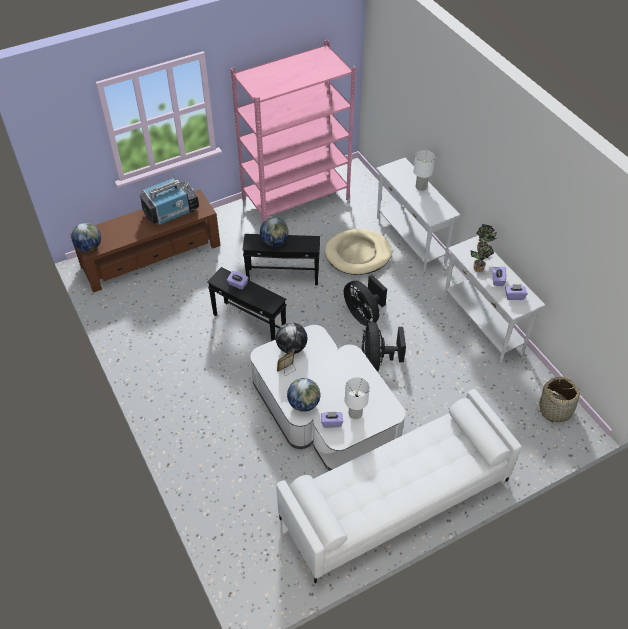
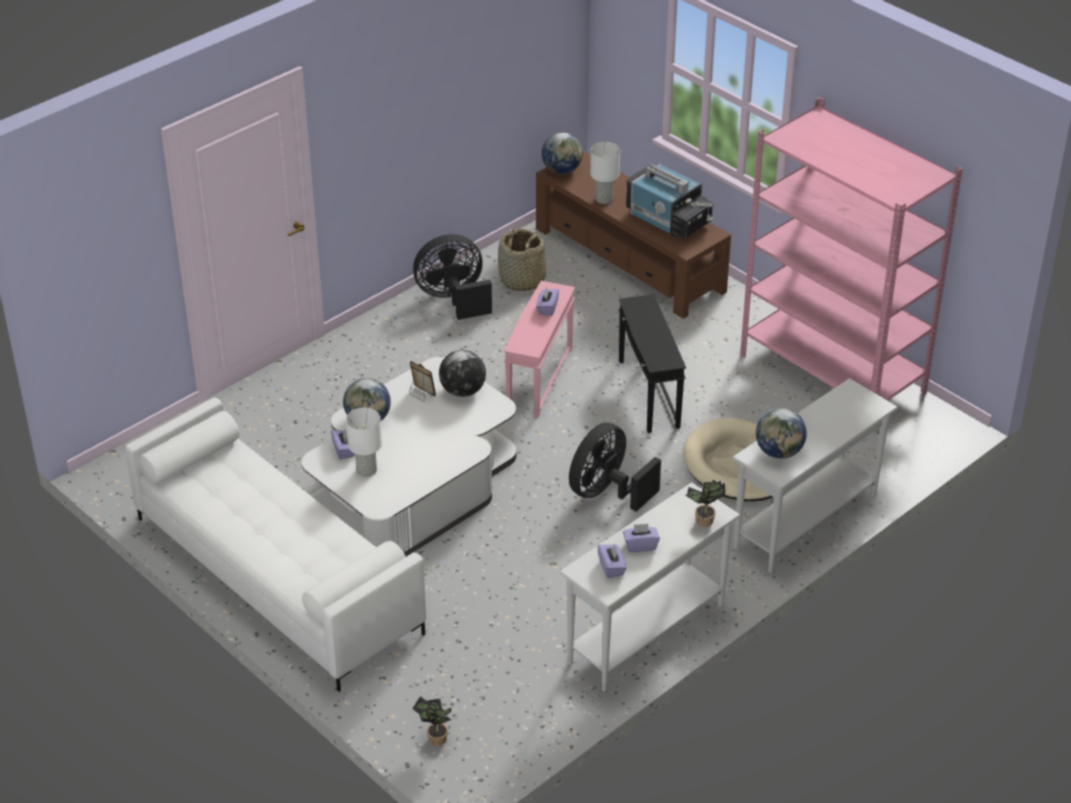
camera: 75 degrees right, 10 degrees down
(249, 323) = (539, 379): black side table -> pink side table
(274, 242) = (650, 325): globe -> globe (779, 452)
(377, 360) = (519, 521): black fan -> black fan (454, 299)
(421, 187) = (827, 434): white table lamp -> white table lamp (603, 199)
(478, 269) = (655, 521): potted plant -> potted plant (435, 739)
(555, 409) = (494, 741): basket -> basket (522, 280)

